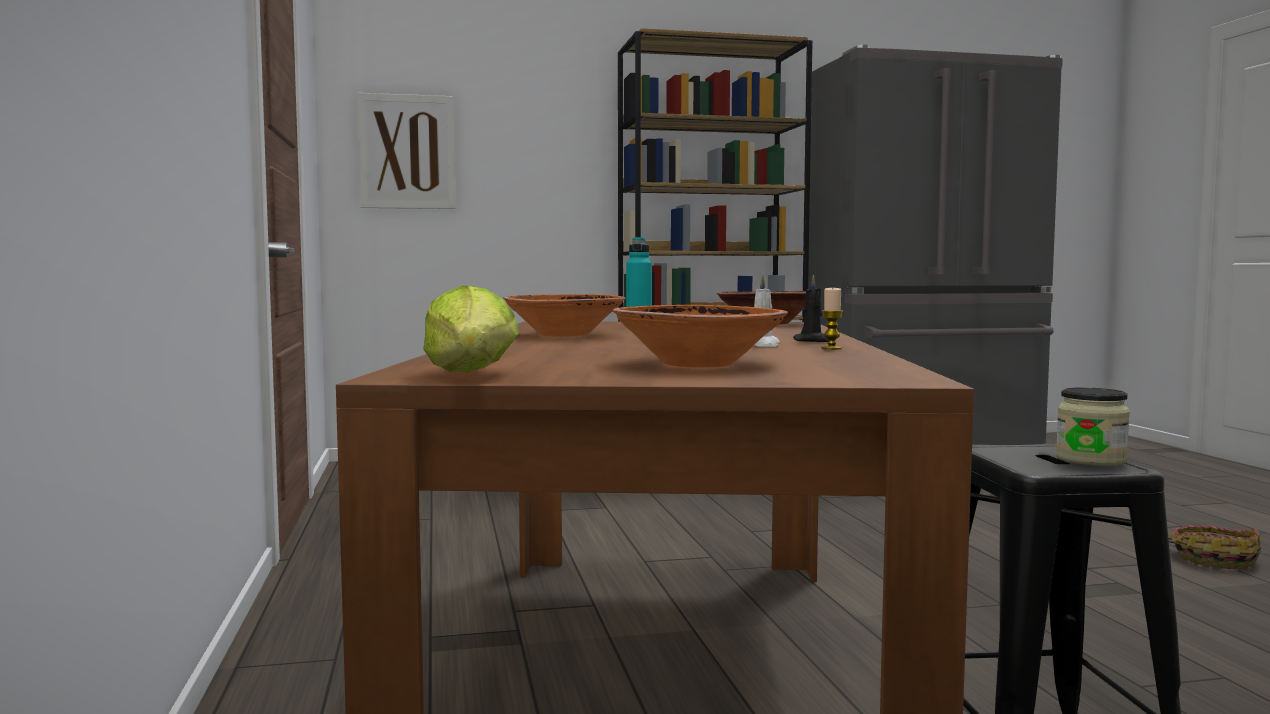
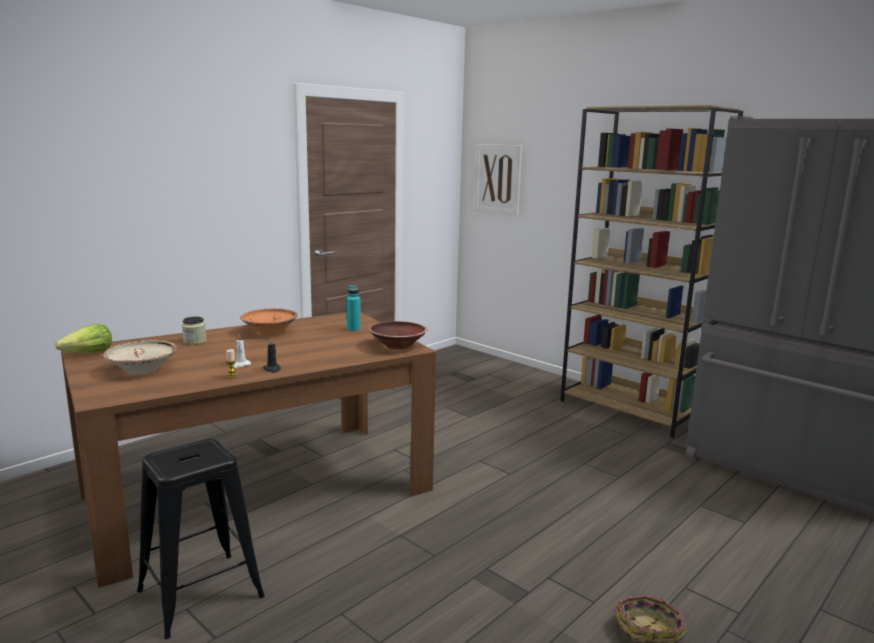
camera: 55 degrees right, 10 degrees up
(698, 364) = (143, 369): orange bowl -> beige bowl
(1091, 459) = (186, 464): jar -> jar (194, 341)

